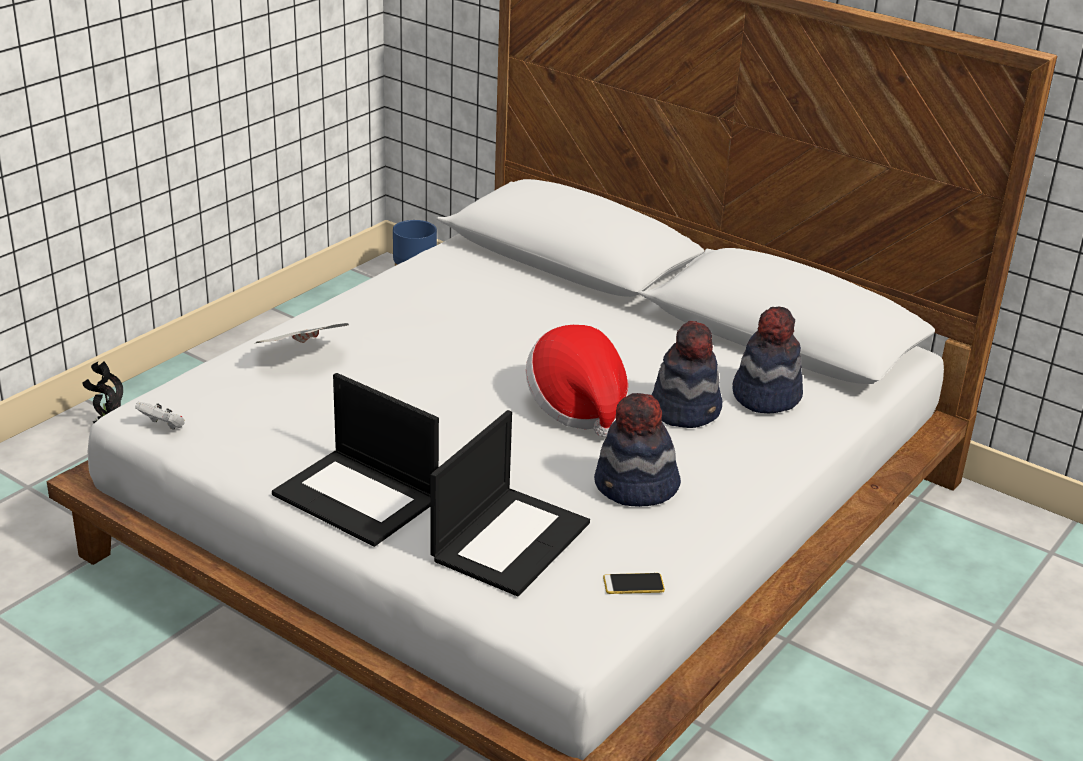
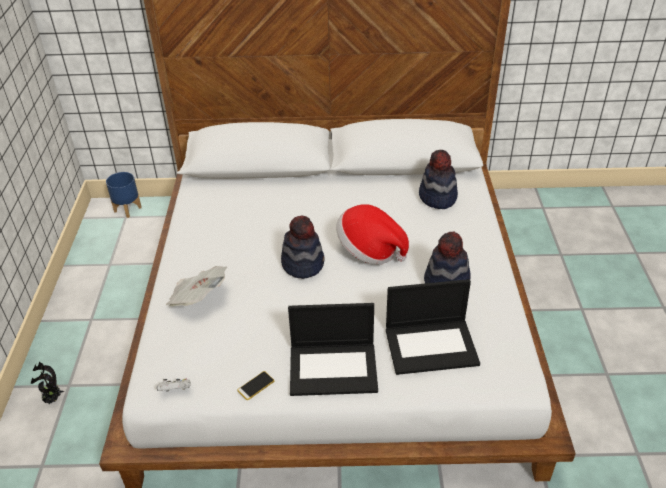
camera: 35 degrees left, 10 degrees up
(510, 539) = (432, 345): laptop -> laptop turned 90 degrees clockwise
(633, 584) = (508, 335): phone -> phone (256, 386)
(686, 410) = (415, 224): hat -> hat (303, 264)

